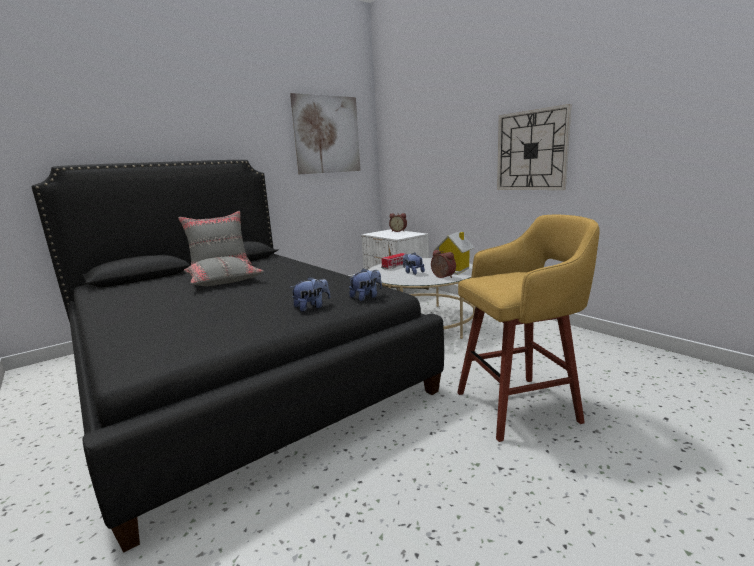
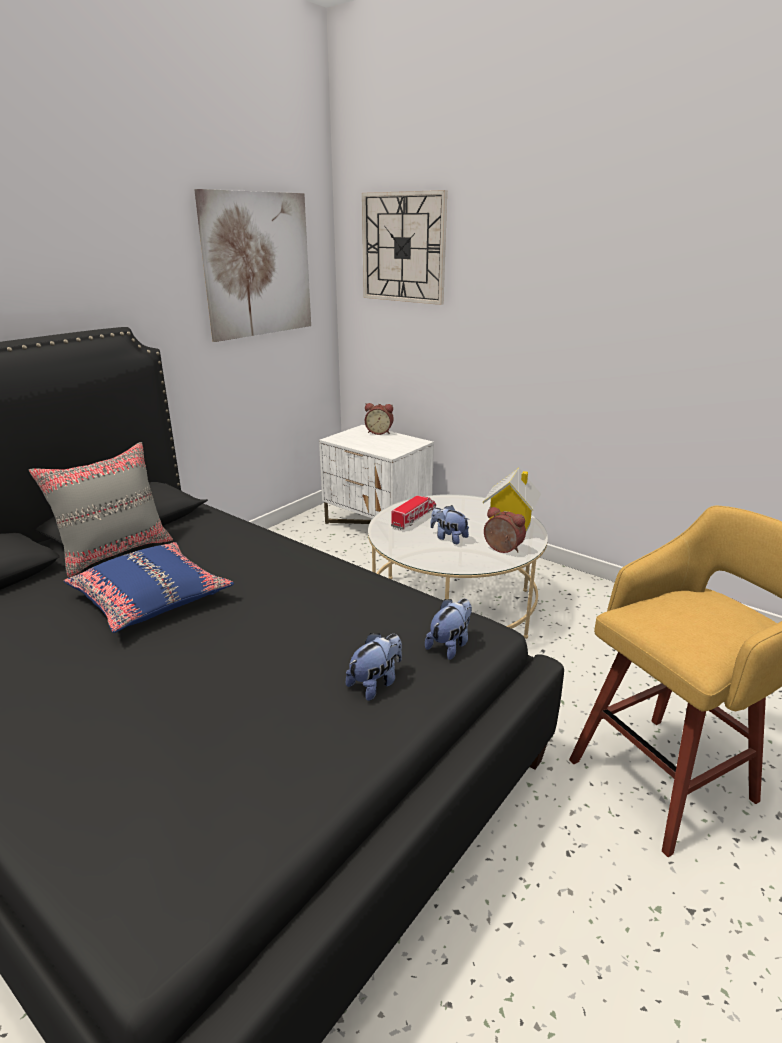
camera: 15 degrees left, 10 degrees up
(224, 281) = (151, 599): grey pillow -> blue pillow
(531, 150) = (629, 339): wall clock -> wall clock (403, 248)

